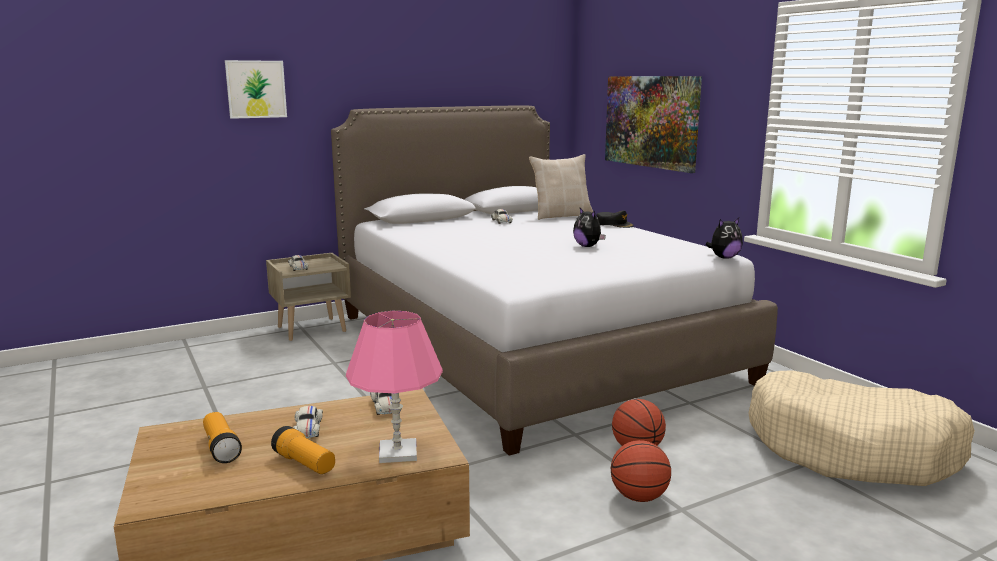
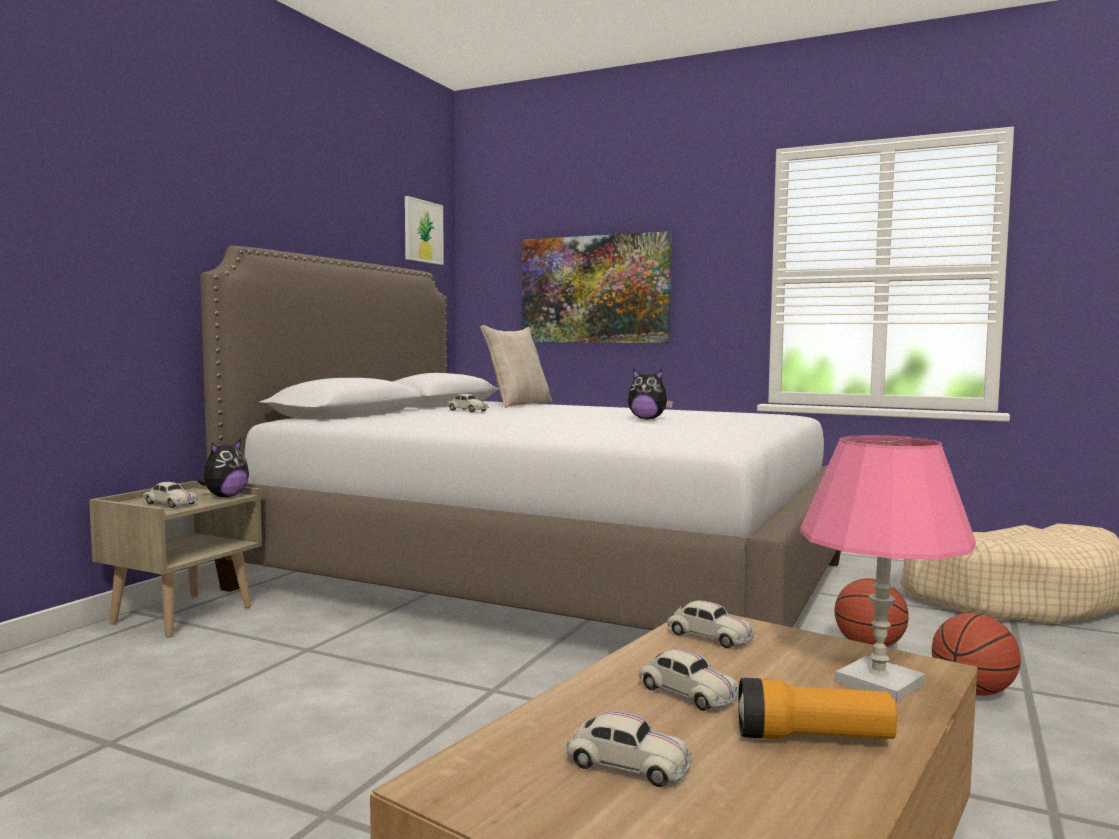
camera: 35 degrees left, 10 degrees down
(221, 447) = (627, 765): flashlight -> white toy car
(256, 89) = (79, 190): picture -> picture (423, 231)
(614, 224) = (603, 406): black cap -> none
(724, 258) = (801, 417): plush toy -> plush toy (225, 496)

